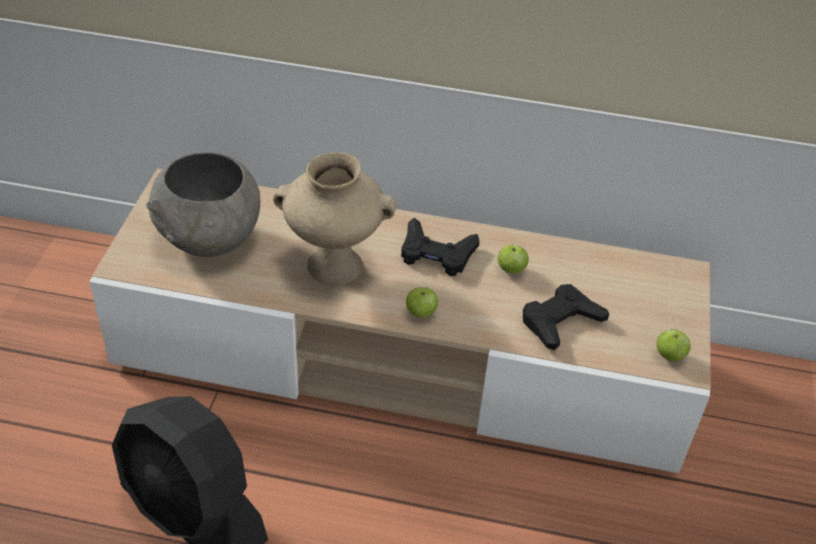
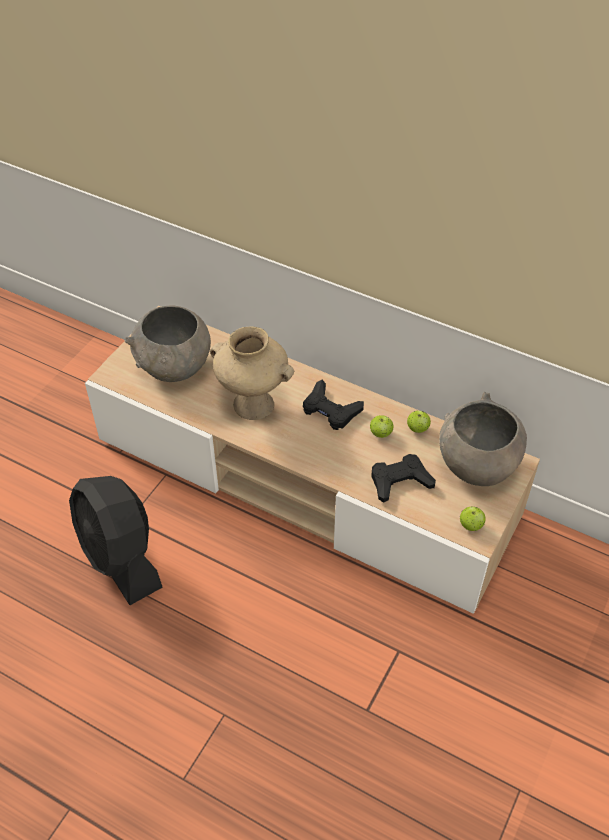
camera: 20 degrees right, 5 degrees up
(421, 313) = (300, 453): apple -> apple (417, 429)
(642, 285) = (476, 466): none -> grey bowl

